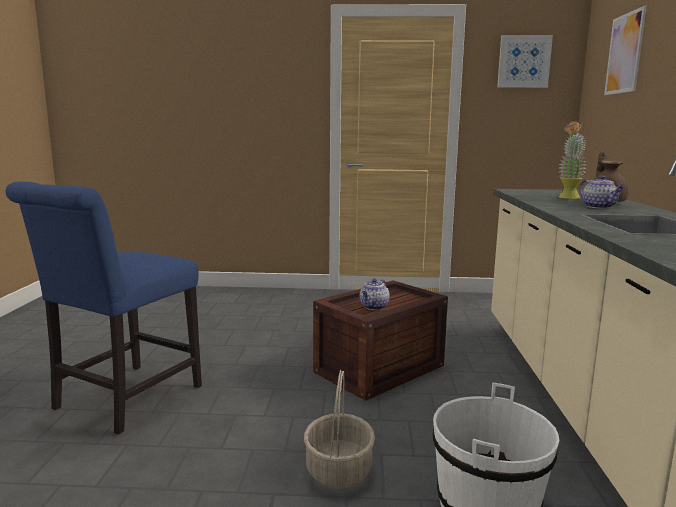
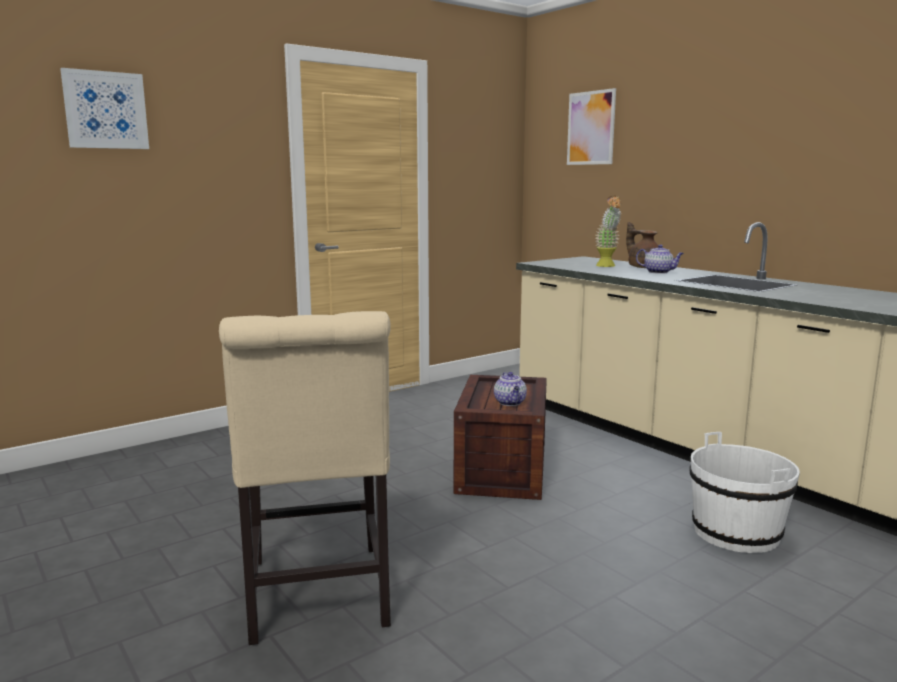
camera: 40 degrees left, 0 degrees up
(122, 400) = (317, 598): blue chair -> beige chair
(338, 469) = (621, 557): basket -> none
(524, 61) = (479, 126): picture -> picture (105, 110)

